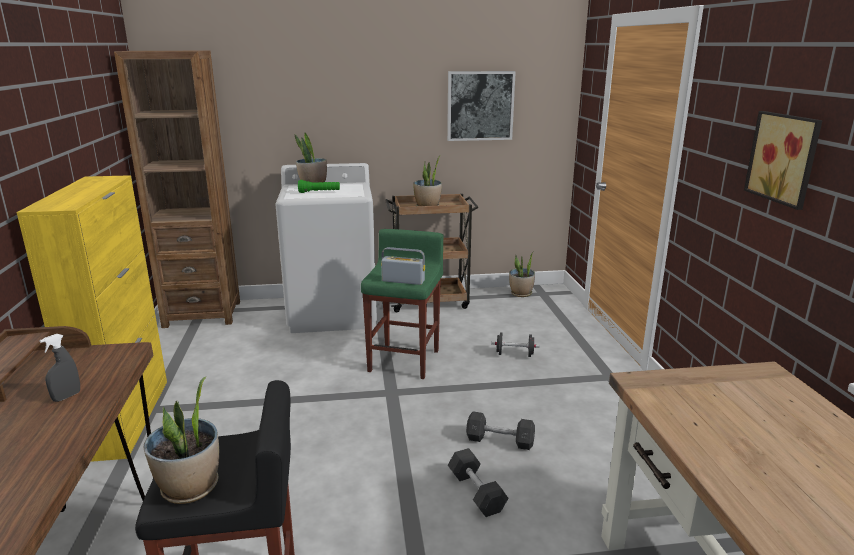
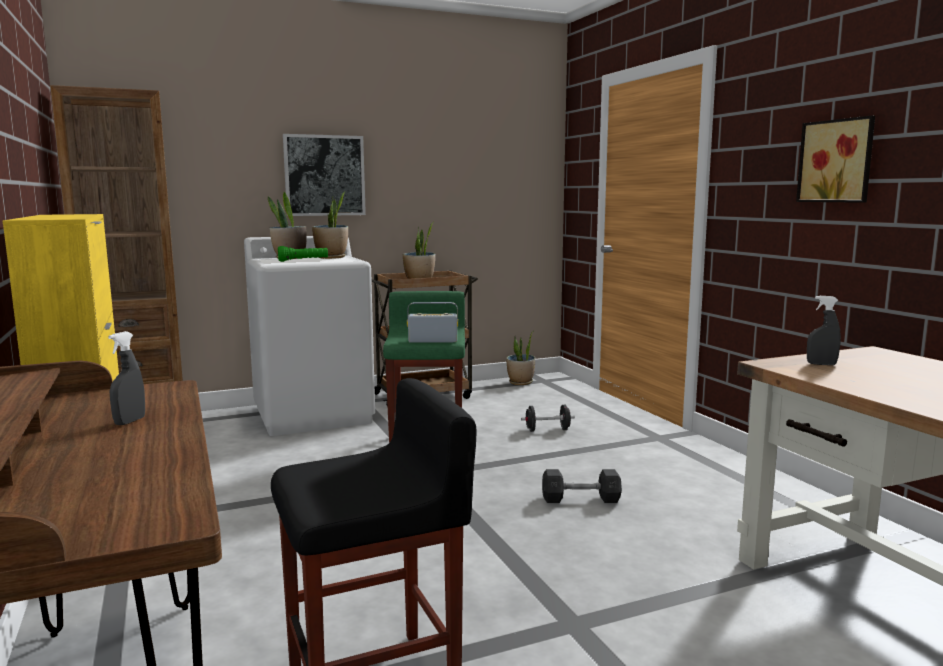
camera: 15 degrees left, 10 degrees down
(190, 488) = (345, 495): potted plant -> potted plant (331, 257)
(476, 492) = (585, 543): grey dumbbell -> none
(480, 106) = (465, 173): picture -> picture (324, 175)
(689, 389) = (821, 364): none -> grey spray bottle

